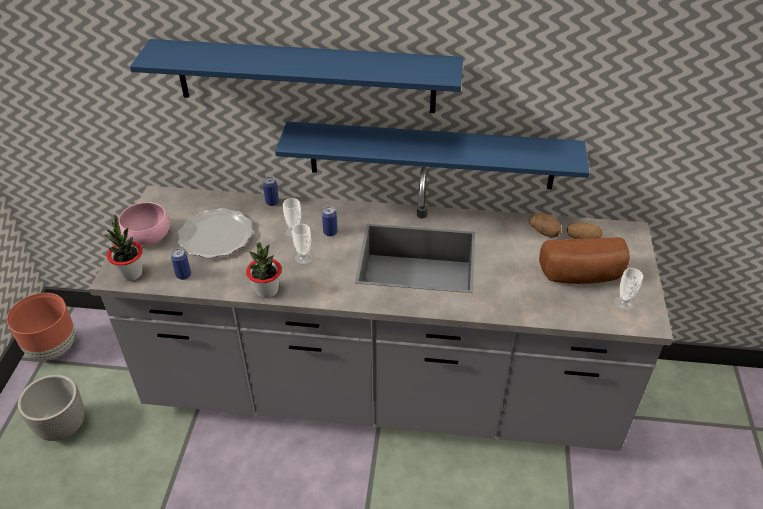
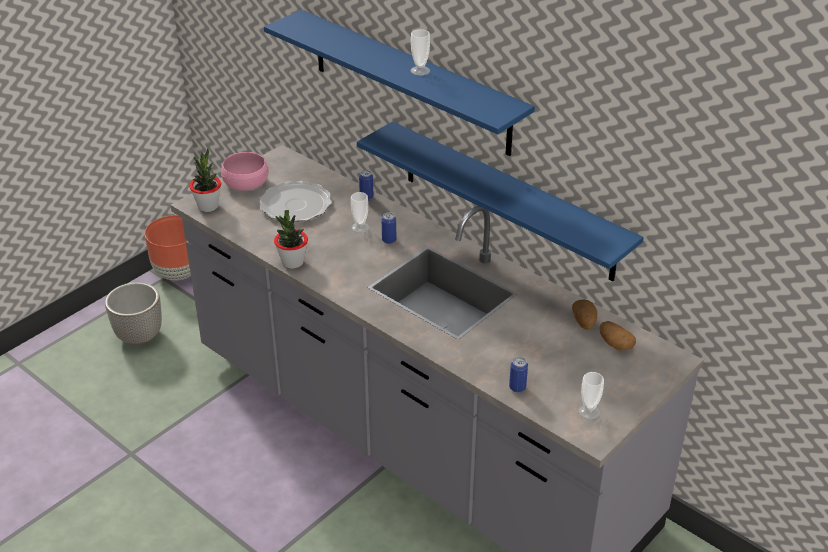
camera: 35 degrees right, 5 degrees down
(183, 275) = (243, 224): can -> can (517, 387)
(303, 258) = (346, 250): cup -> cup (420, 71)
(583, 276) = (576, 373): bread -> none

